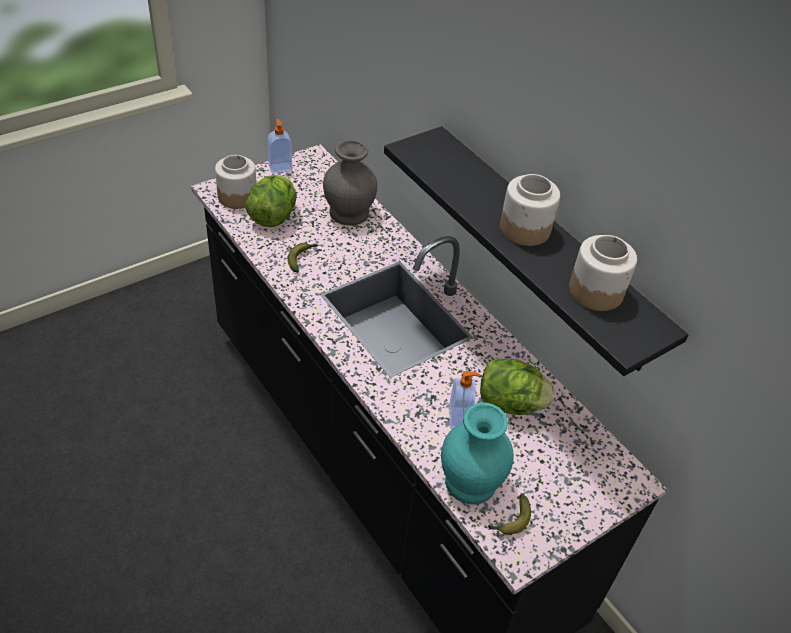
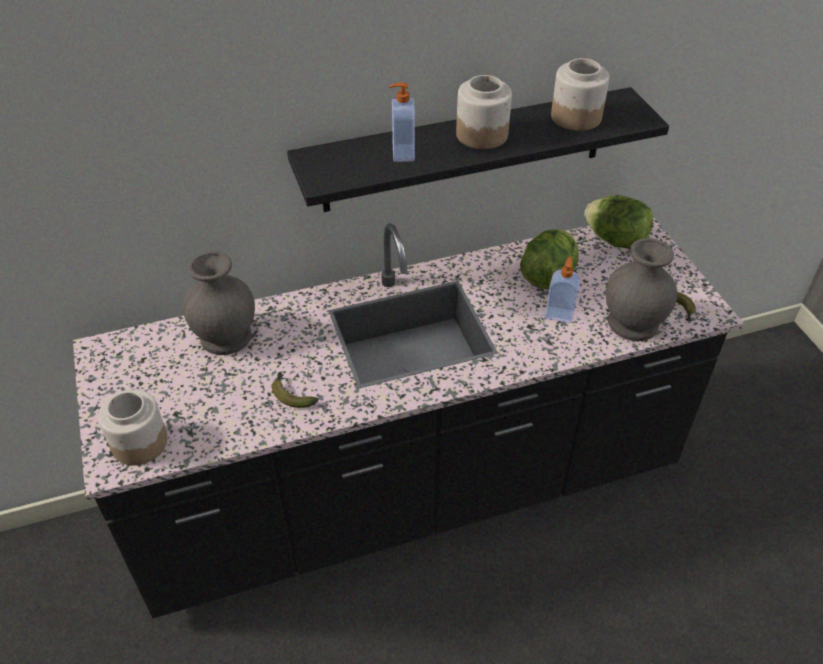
camera: 70 degrees left, 0 degrees up
(273, 216) = (199, 411): lettuce -> lettuce (615, 240)
(280, 167) = (101, 388): soap dispenser -> soap dispenser (402, 153)
(471, 480) = (631, 322): turquoise vase -> grey vase

